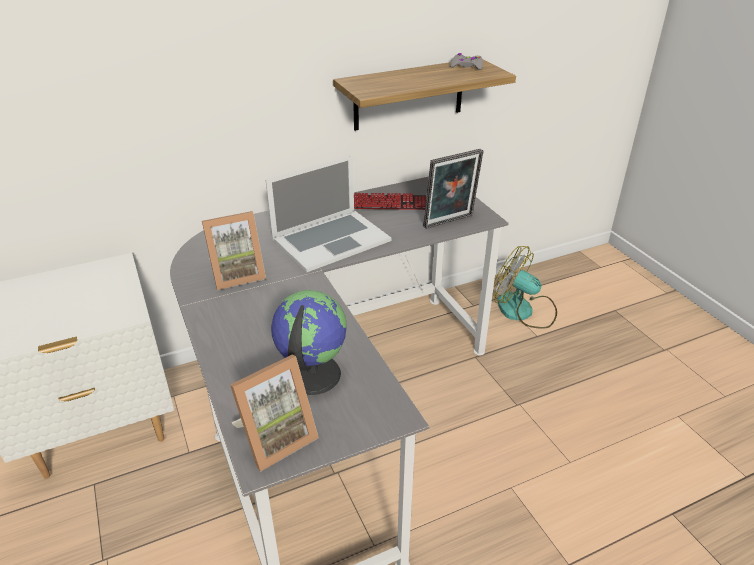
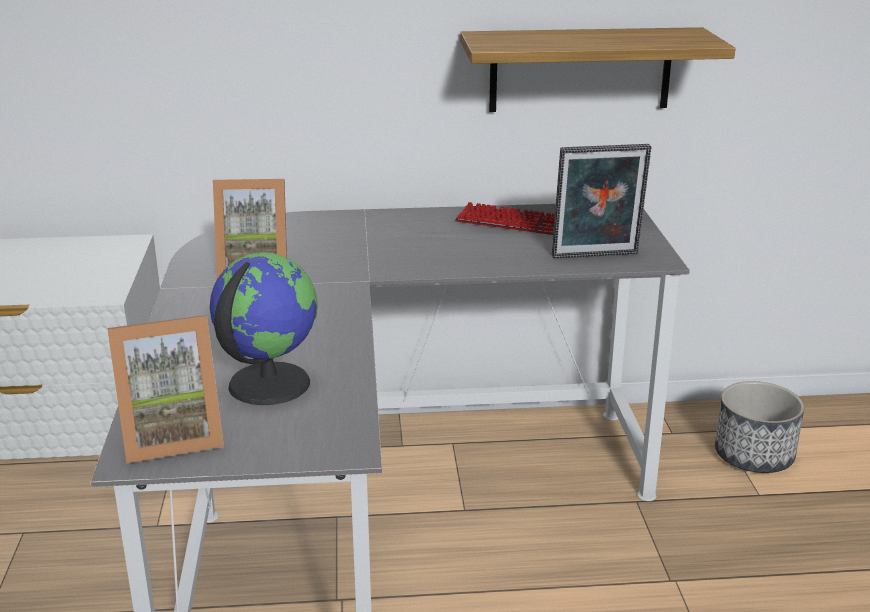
camera: 20 degrees right, 10 degrees down
(330, 240) = (407, 251): laptop -> none
(466, 66) = (668, 33): grey game controller -> none
(523, 311) = (753, 456): fan -> planter

